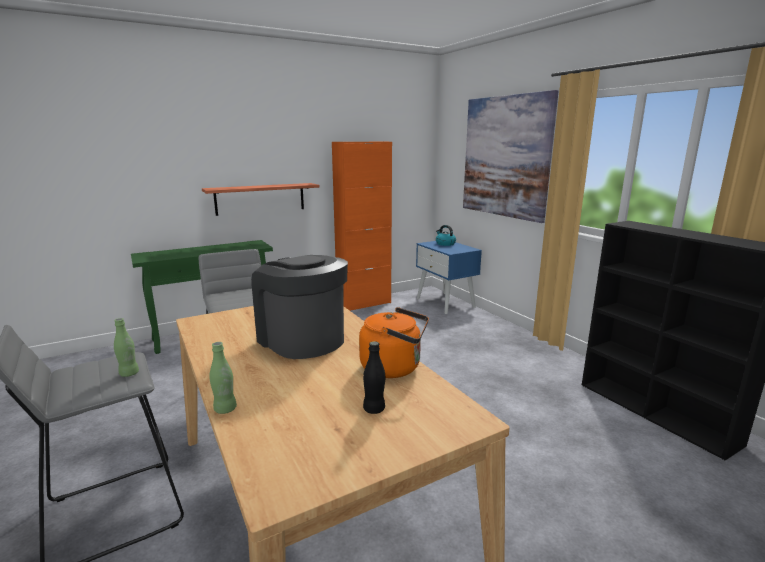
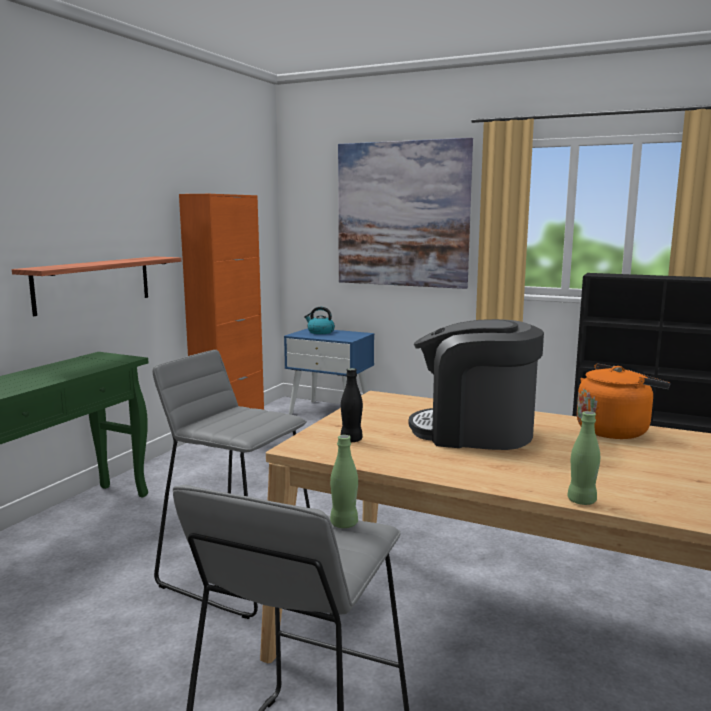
camera: 35 degrees left, 5 degrees down
(374, 409) = (684, 460): black bottle -> black bottle (351, 440)

